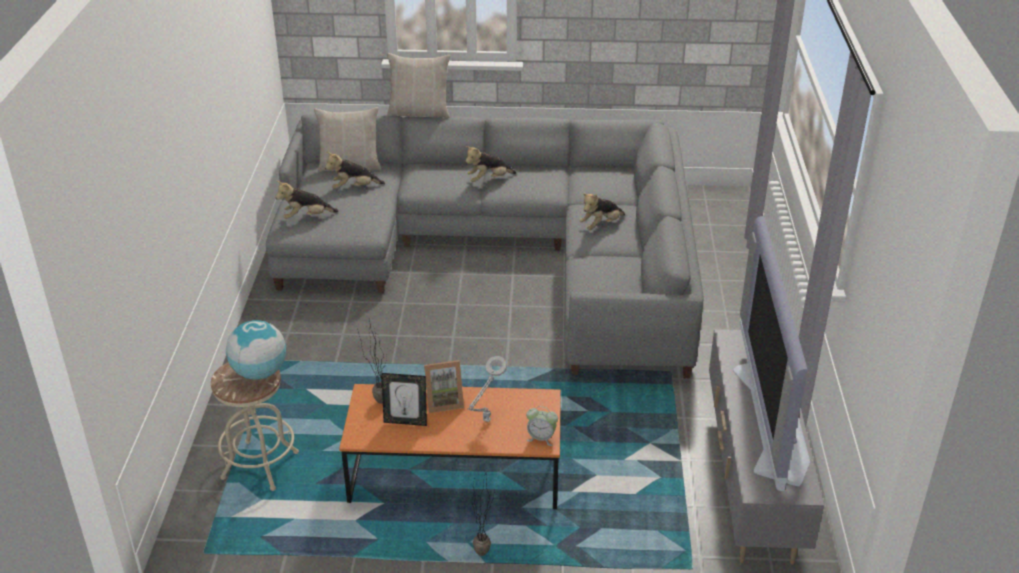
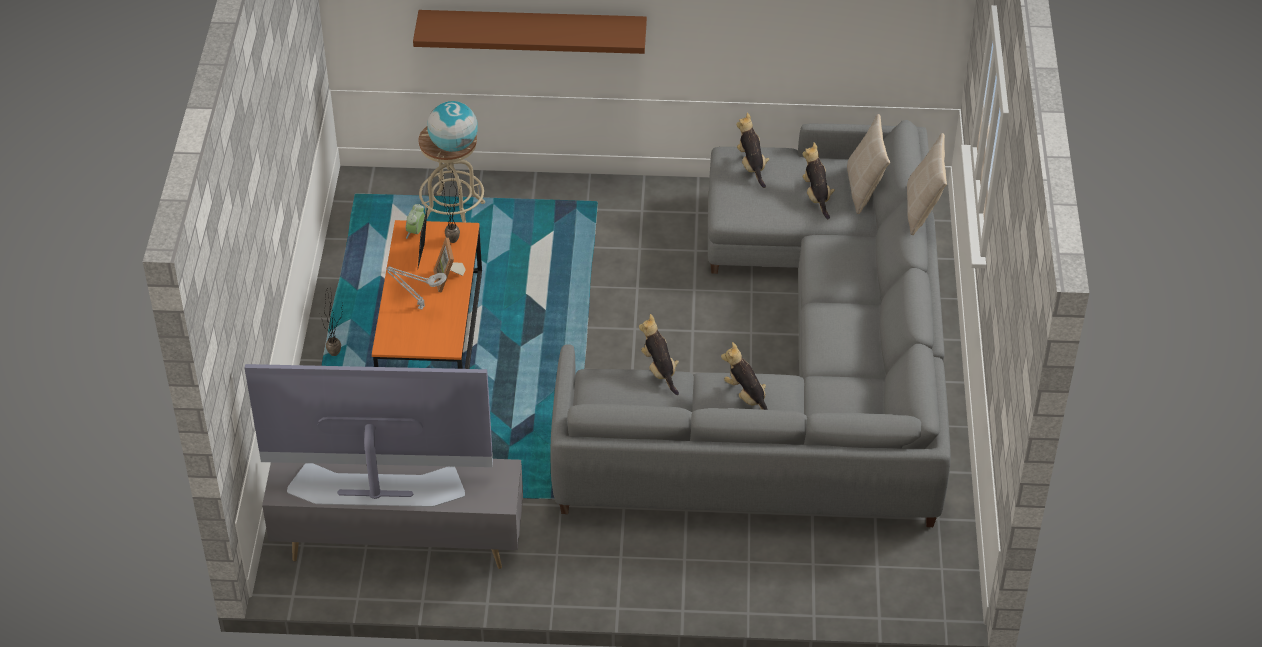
camera: 90 degrees right, 10 degrees up
(176, 236) = (533, 29): none -> brown shelf
(488, 180) = (842, 302): plush toy -> plush toy (659, 370)
(541, 438) = (393, 342): alarm clock -> alarm clock (416, 232)

